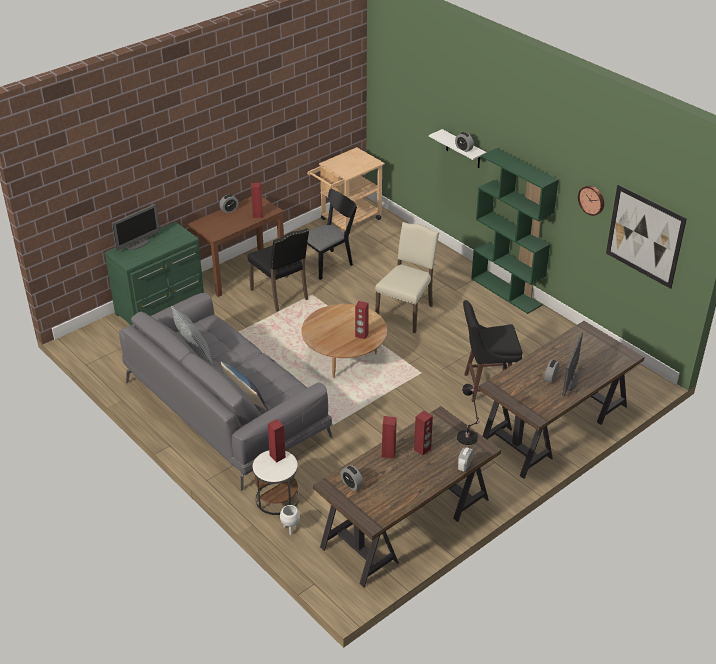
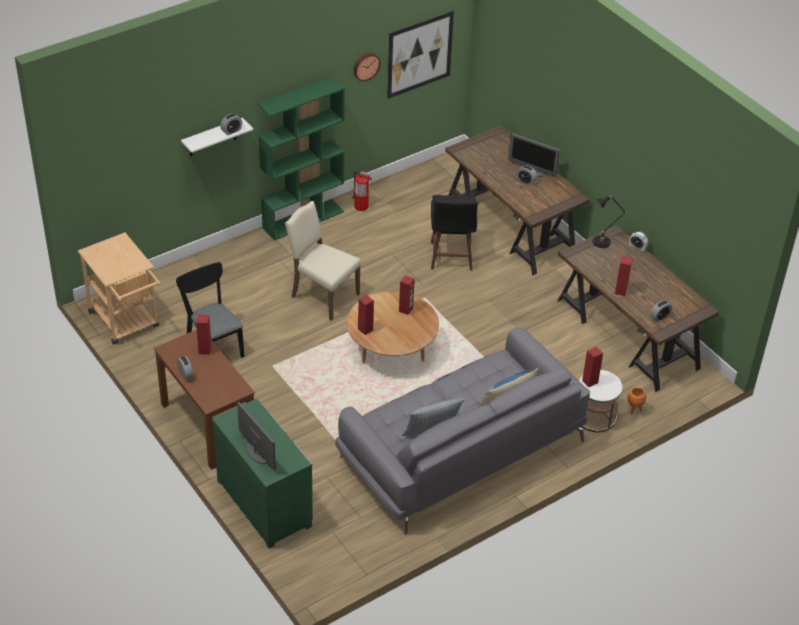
camera: 85 degrees left, 5 degrees up
(281, 294) = (266, 392): black chair -> none
(290, 529) = (634, 410): white planter -> orange planter
(422, 449) = (615, 270): red speaker -> red speaker (365, 329)
(540, 323) = (361, 206): none -> fire extinguisher

